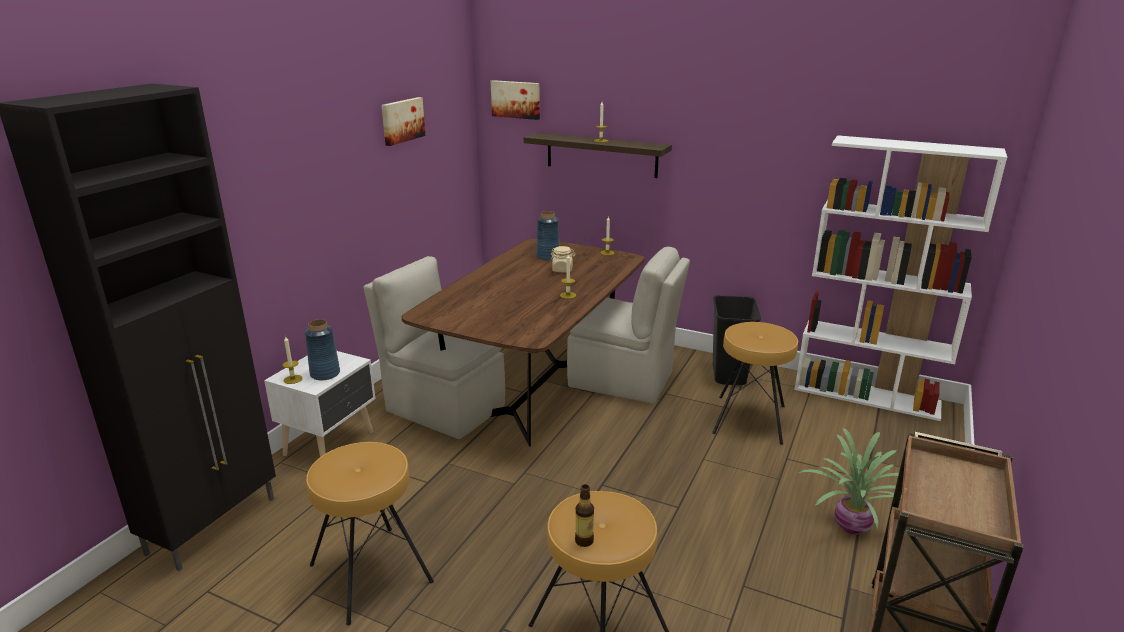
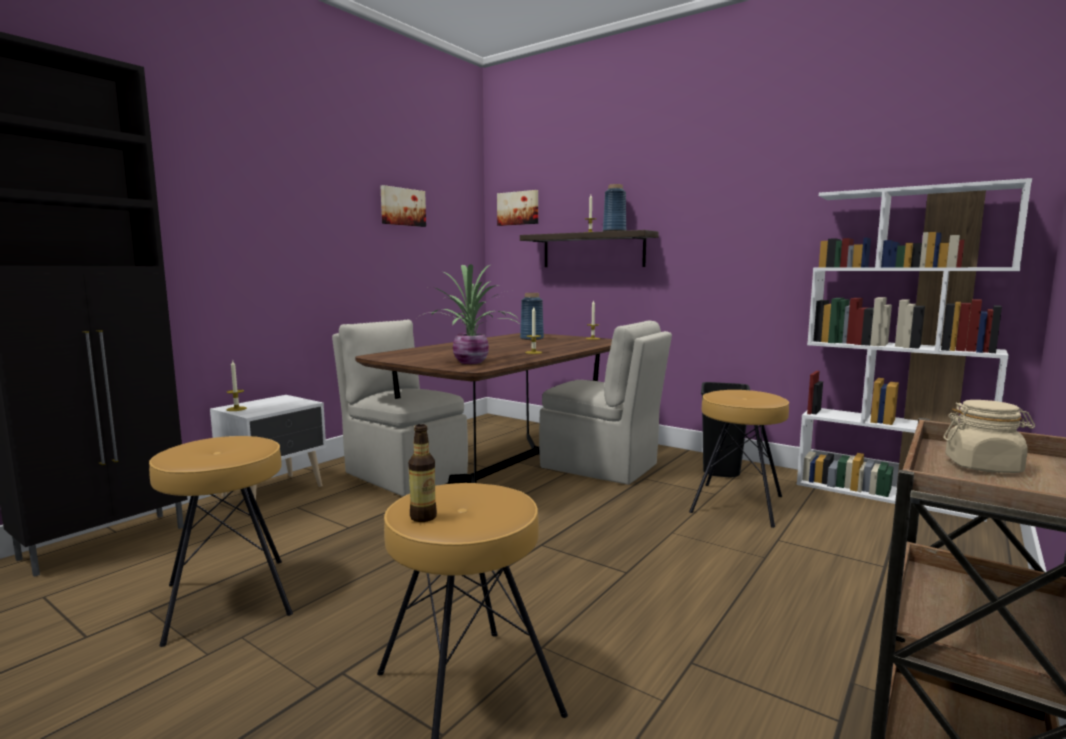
camera: 10 degrees right, 15 degrees down
(325, 374) = (270, 407): blue vase -> blue vase (614, 231)
(562, 270) = (540, 343): beige jar -> beige jar (983, 466)
(852, 526) = (862, 612): potted plant -> potted plant (473, 362)

